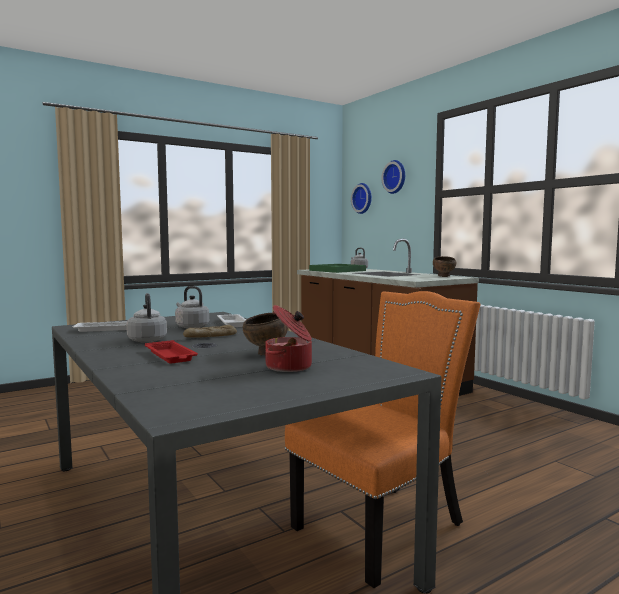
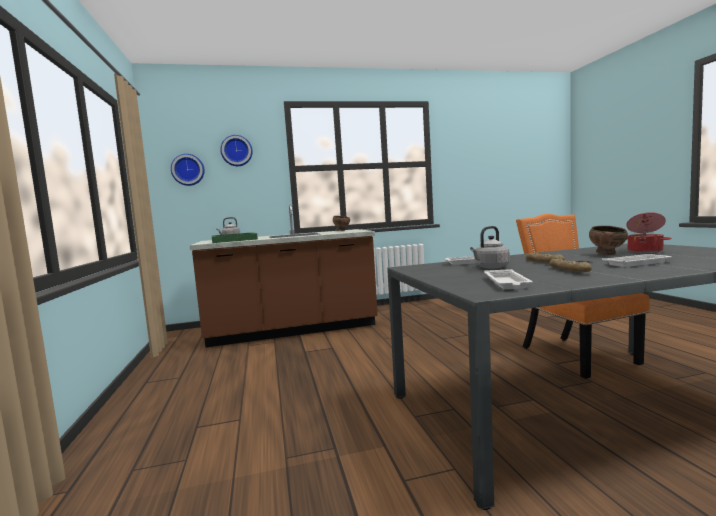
camera: 70 degrees left, 0 degrees up
(147, 340) = (569, 270): grey kettle -> bread
(171, 356) = (637, 263): red tray -> white tray

